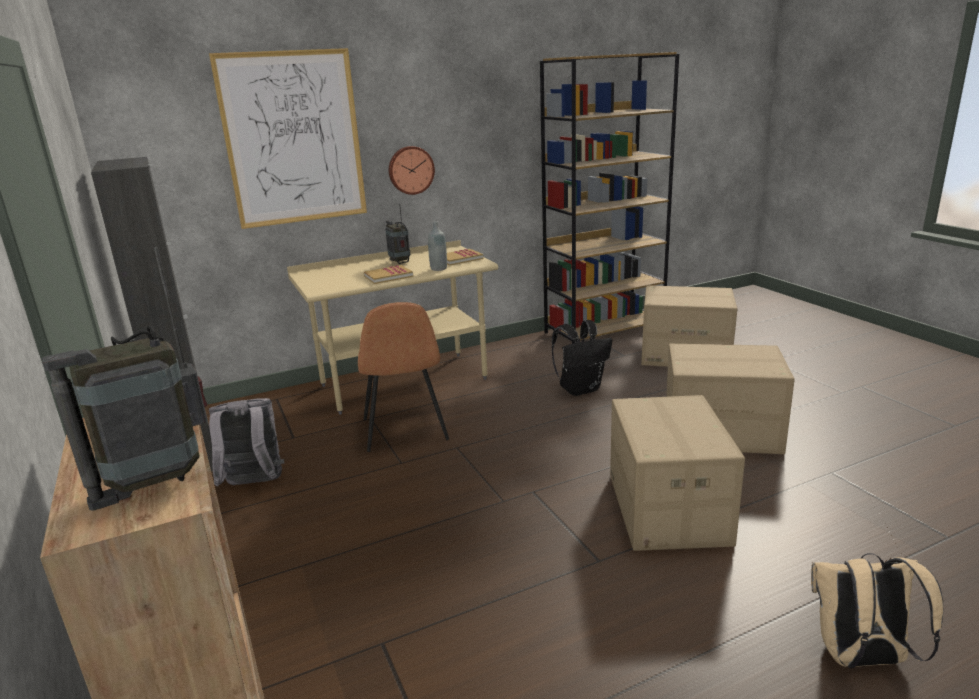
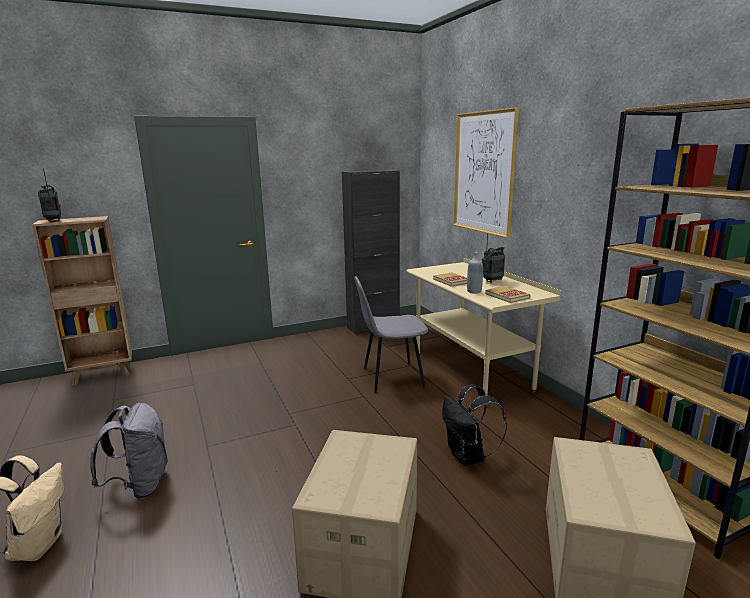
camera: 90 degrees right, 5 degrees down
(253, 484) = (337, 344): grey backpack -> grey backpack (140, 485)
(405, 430) = (391, 377): brown chair -> grey chair
(410, 170) = (542, 213): wall clock -> none
(666, 509) = (245, 483): cardboard box -> none

